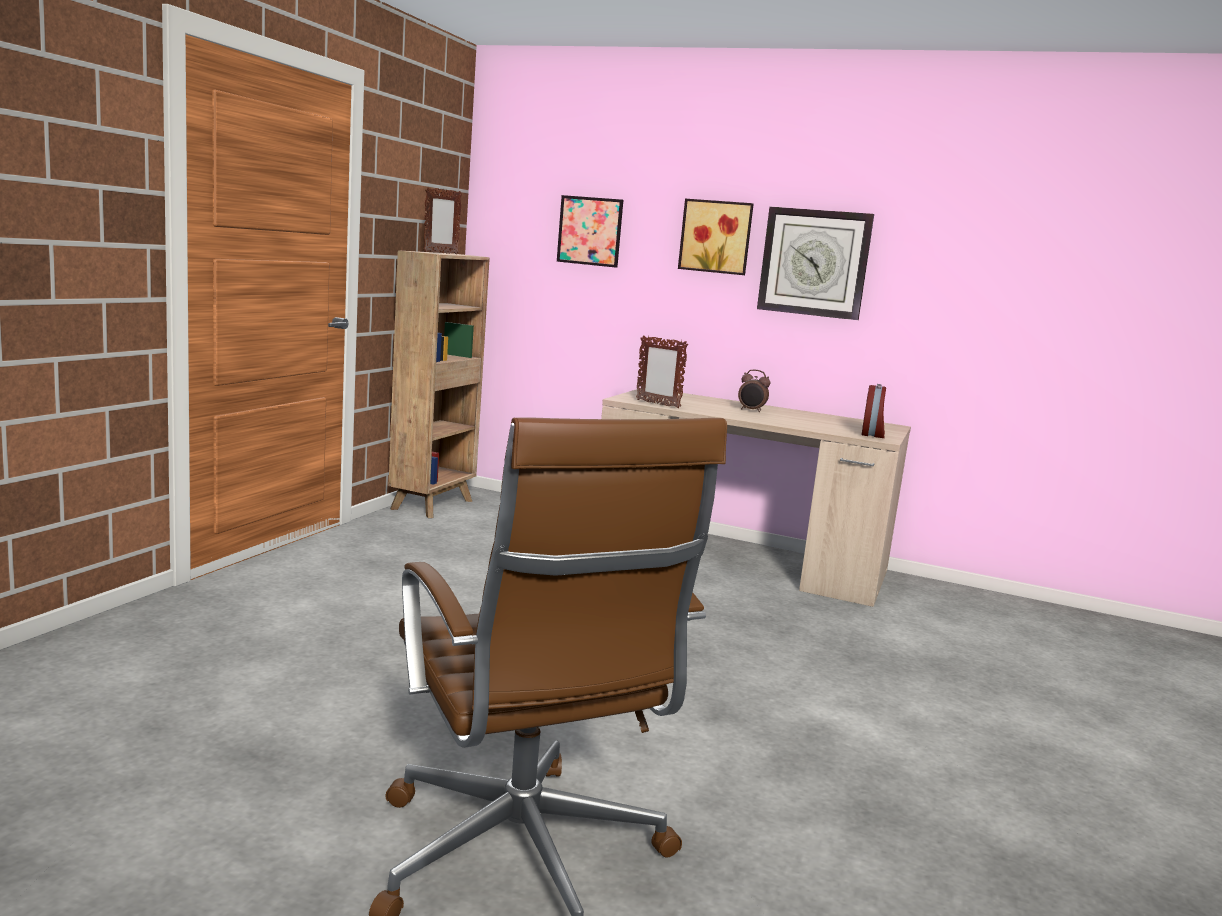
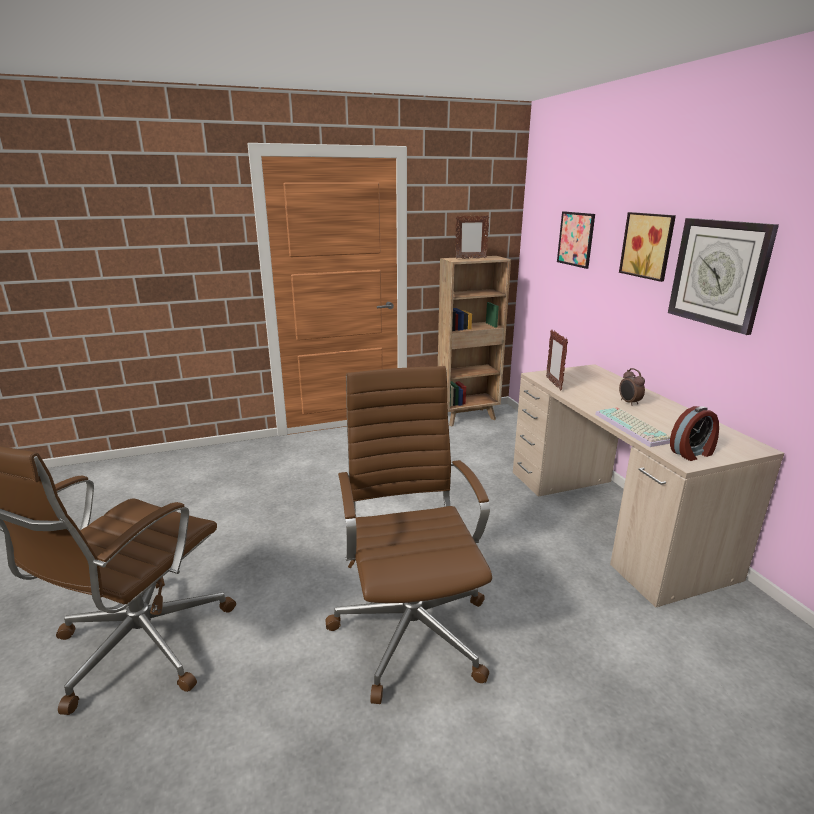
camera: 50 degrees right, 10 degrees up
(755, 696) = (411, 628): none -> brown office chair
(801, 425) = (634, 428): none -> keyboard

